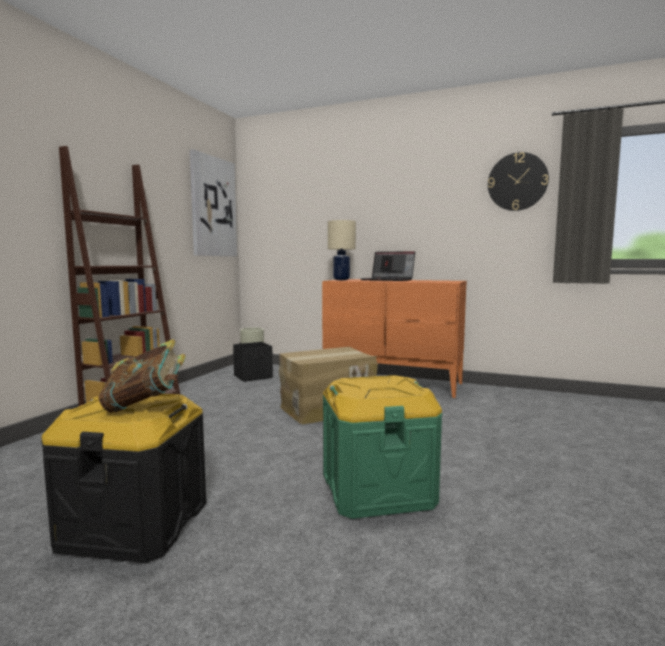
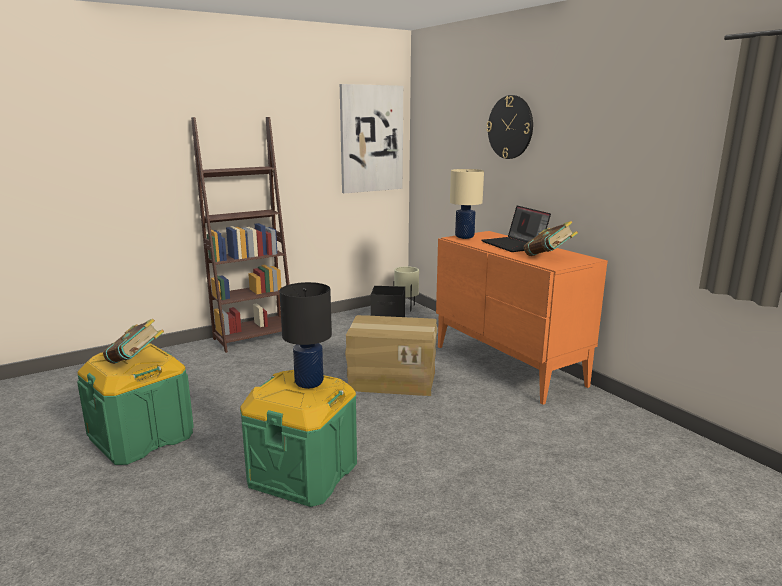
camera: 35 degrees right, 10 degrees up
(135, 524) = (142, 437): black storage box -> green storage box
(383, 382) = (309, 385): none -> black table lamp
(431, 281) = (548, 257): none -> book
(517, 182) = (681, 134): wall clock -> wall clock (510, 127)

